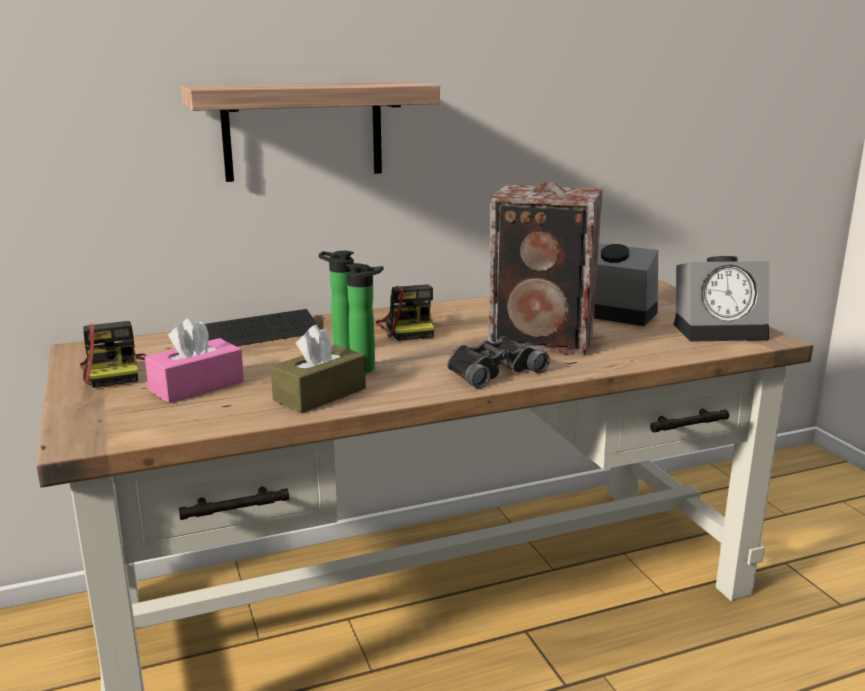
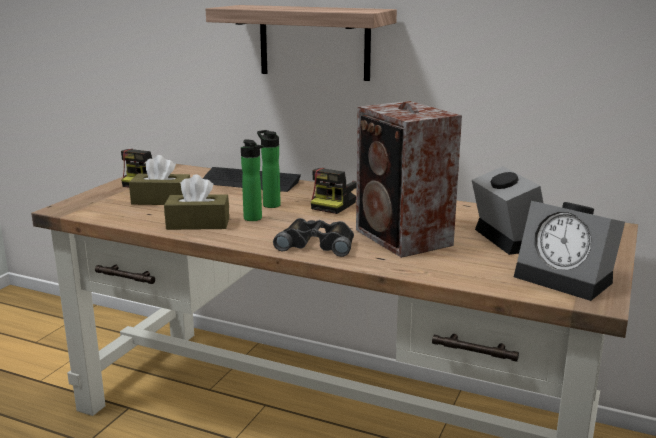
camera: 45 degrees right, 0 degrees up
(197, 386) = (161, 200): pink tissue box -> brown tissue box

